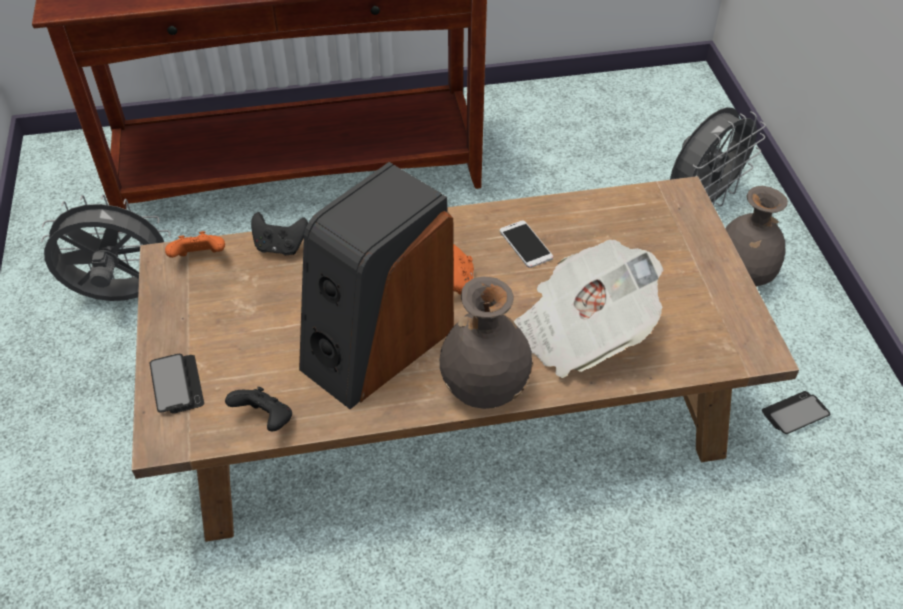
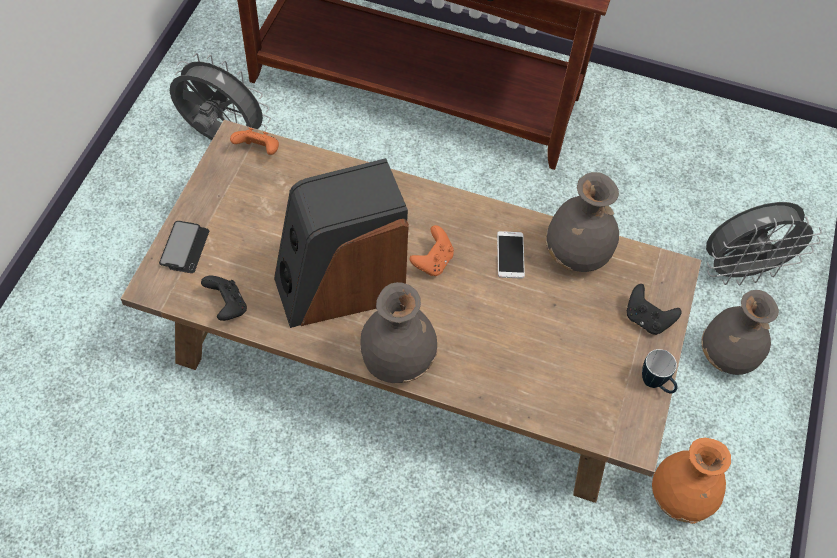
camera: 25 degrees right, 10 degrees up
(280, 247) = (322, 168): black game controller -> black game controller (646, 319)
(580, 332) = (501, 351): newspaper -> none
(587, 218) = (577, 255): none -> grey vase
(741, 294) = (655, 384): none -> mug
(795, 413) = (681, 497): phone -> orange vase

